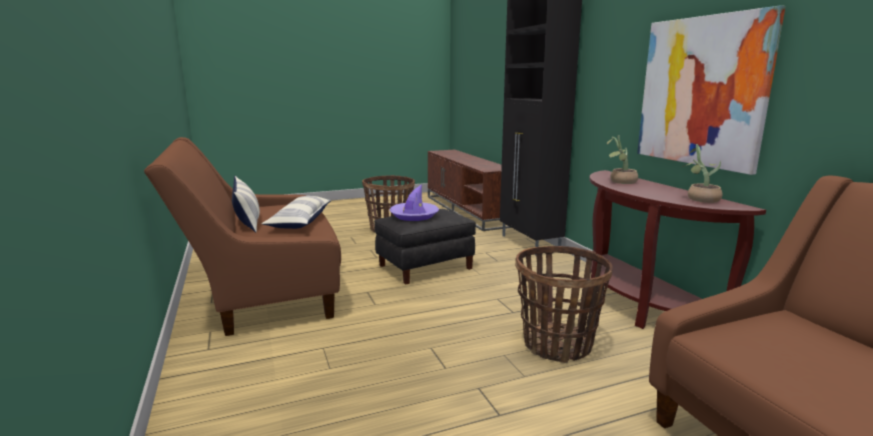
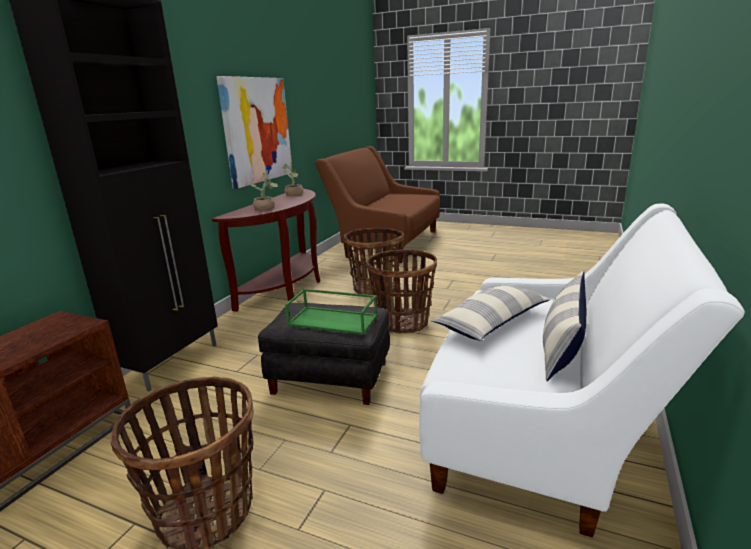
camera: 135 degrees left, 5 degrees up
(261, 290) = (544, 425): brown sofa -> white sofa
(414, 216) = (334, 320): purple hat -> green tray
(447, 316) = (402, 322): none -> basket

